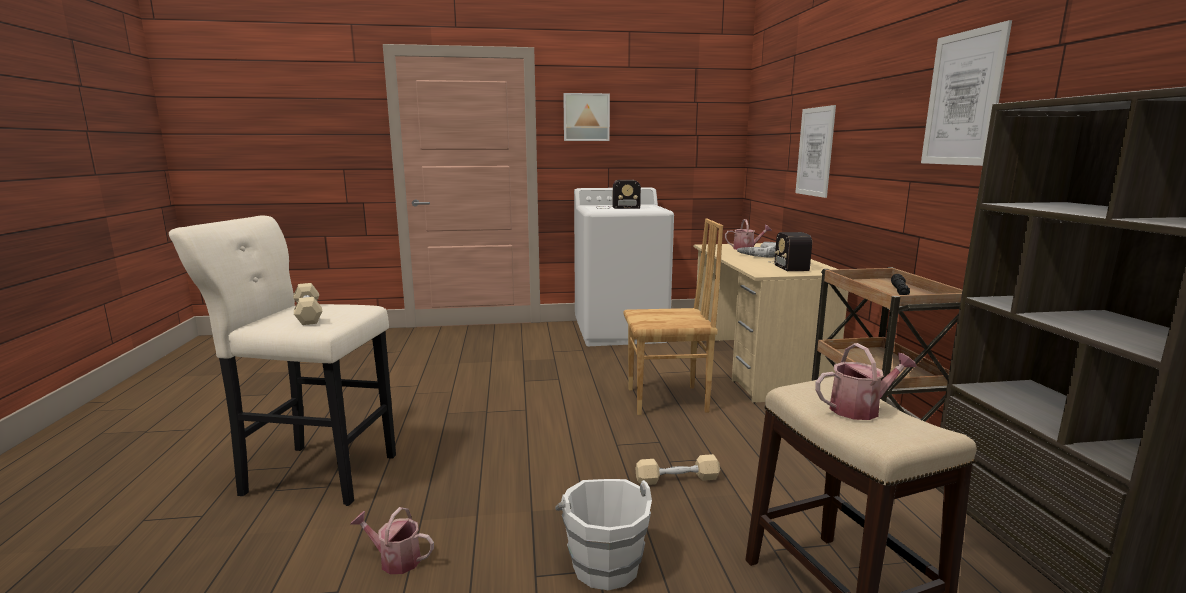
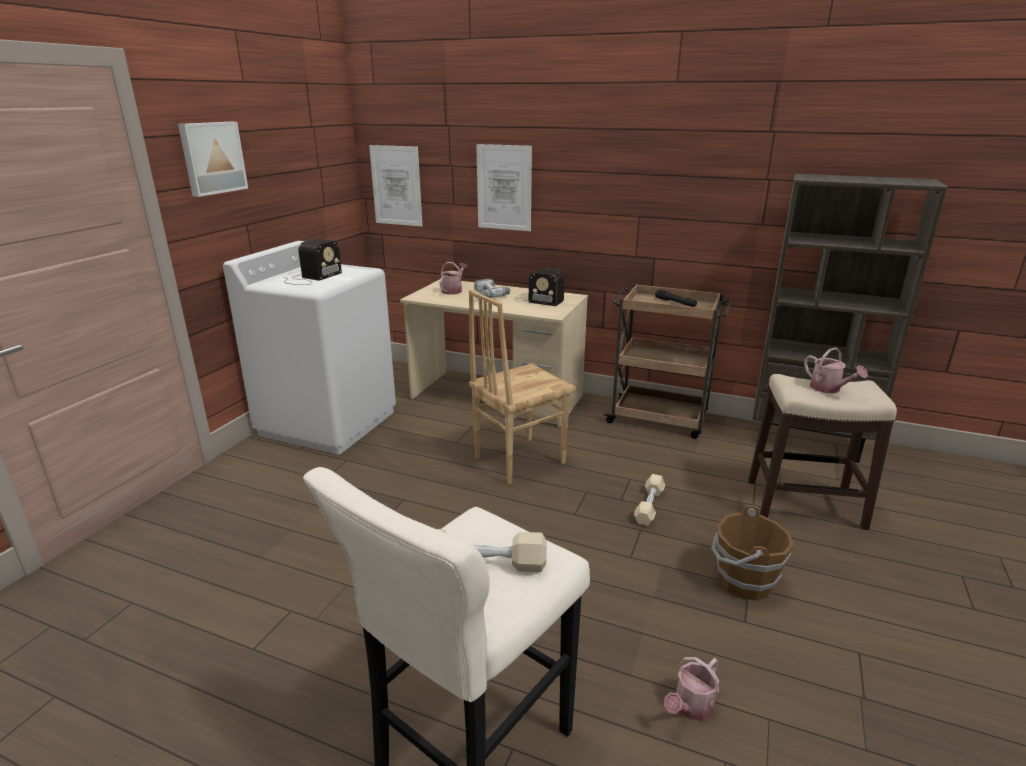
camera: 60 degrees left, 10 degrees up
(604, 564) = (743, 581): white bucket -> brown bucket
(668, 401) = (518, 460): brown chair -> brown chair turned 150 degrees counterclockwise
(860, 409) = (828, 389): watering can -> watering can turned 135 degrees clockwise
(963, 99) = (693, 158): picture -> picture (396, 186)

